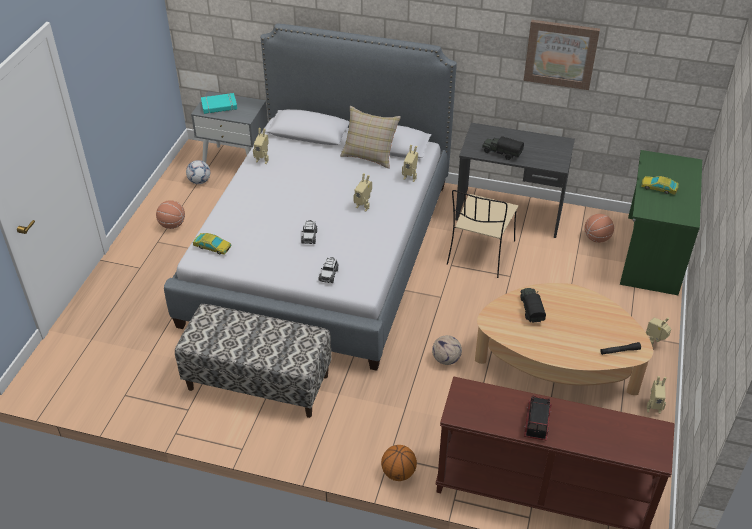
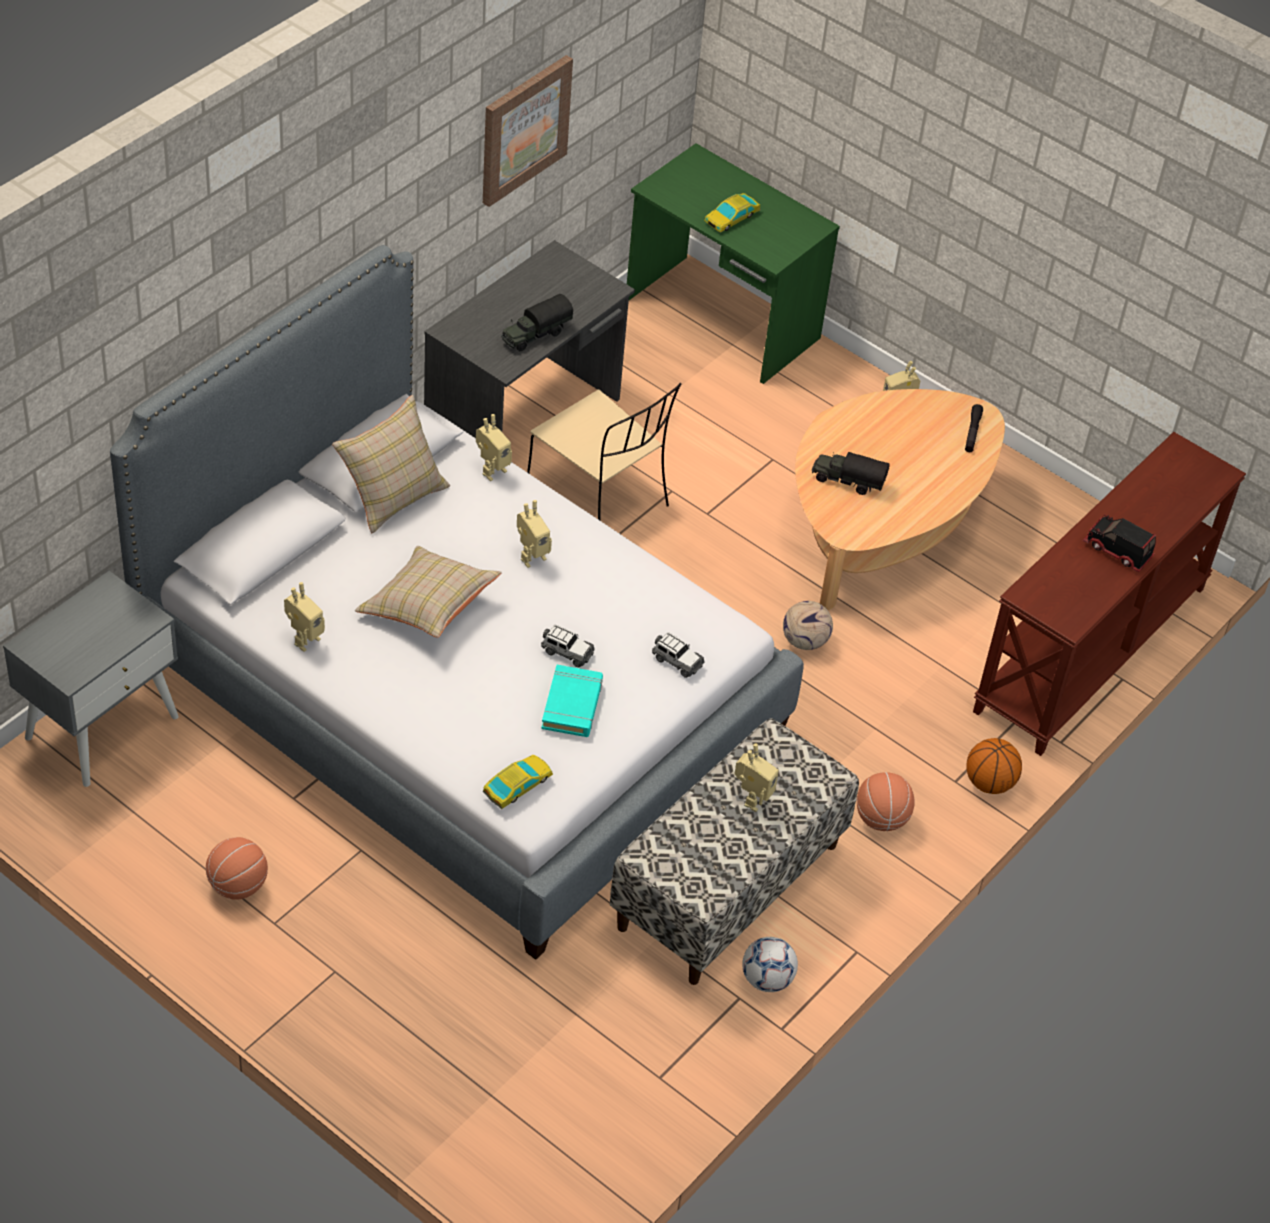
camera: 70 degrees left, 5 degrees up
(199, 181) = (127, 803): football -> football (767, 979)
(219, 106) = (76, 645): turquoise book -> turquoise book (572, 705)
(307, 186) = (428, 607): none -> beige pillow
(597, 238) = (650, 356): basketball -> basketball (881, 818)
(653, 407) = (1005, 471): toy robot -> toy robot (751, 798)

